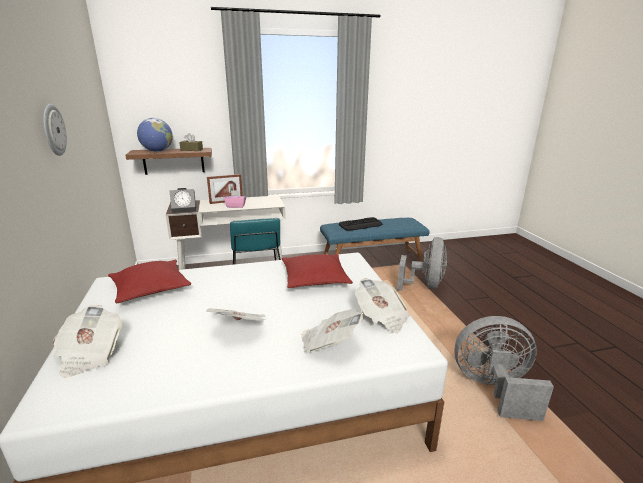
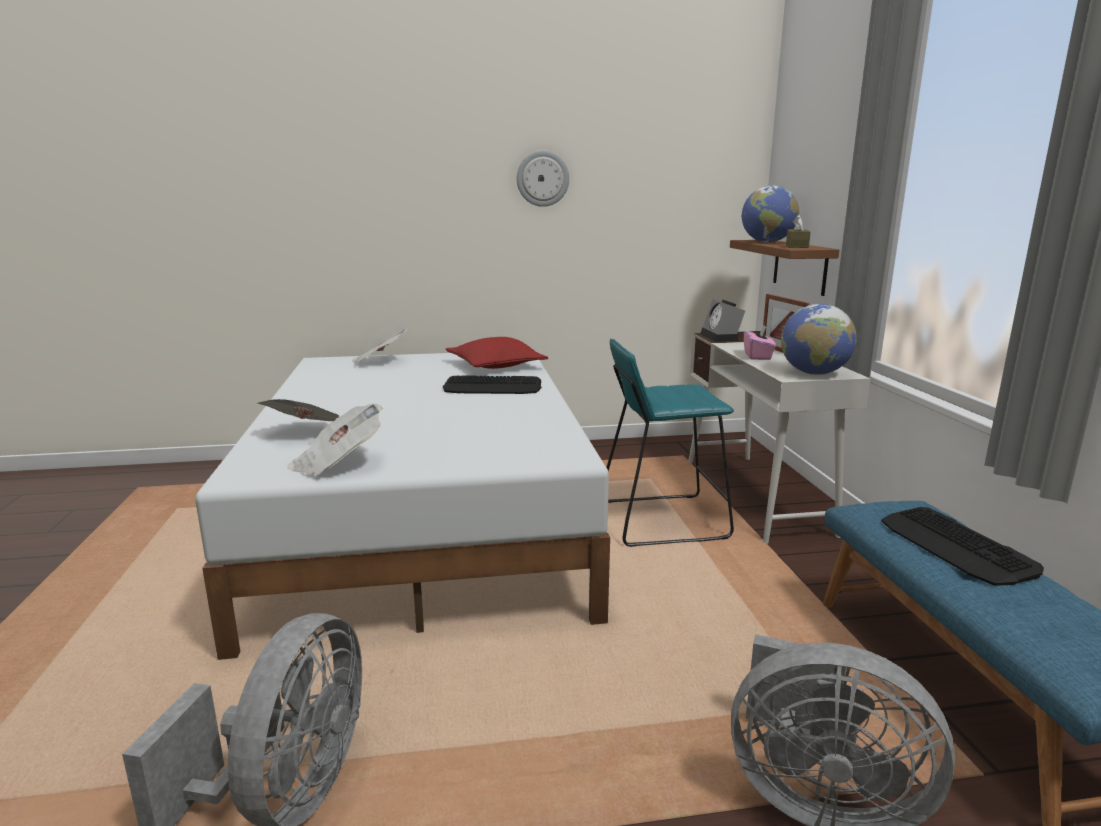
camera: 95 degrees right, 5 degrees down
(219, 284) = (493, 387): none -> keyboard
(240, 327) = (380, 398): newspaper -> none
(271, 201) = (814, 373): none -> globe
(314, 278) = (490, 430): red pillow -> none

